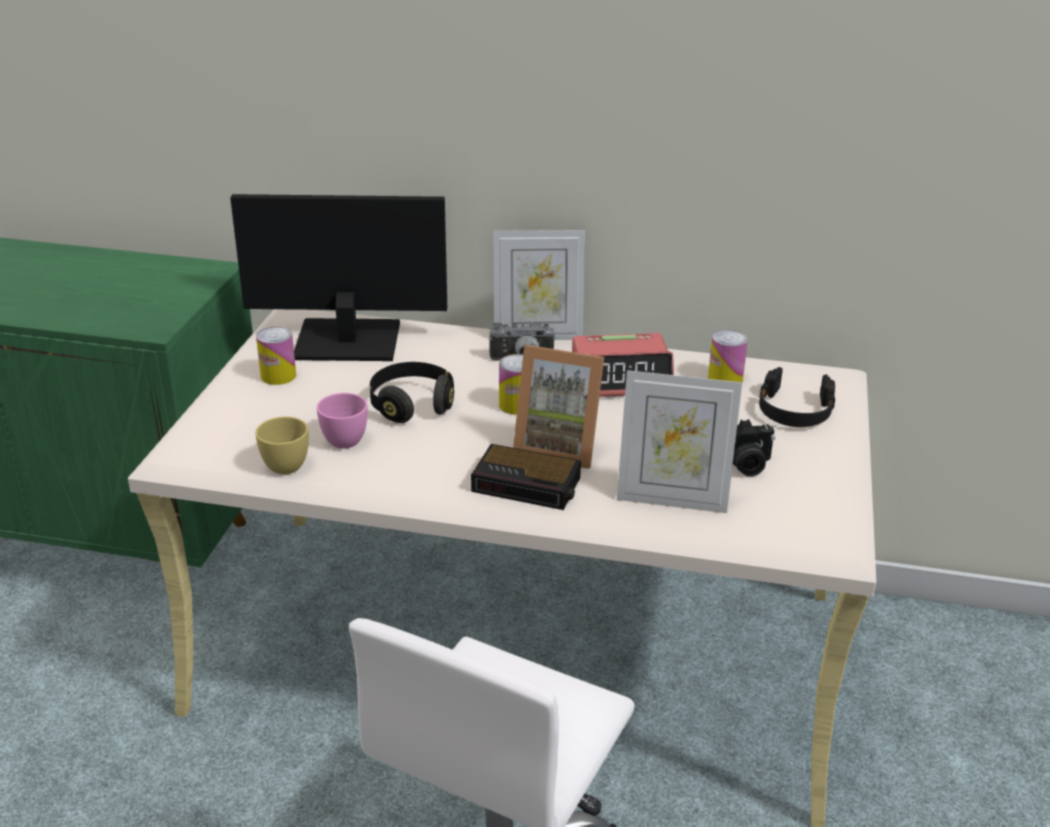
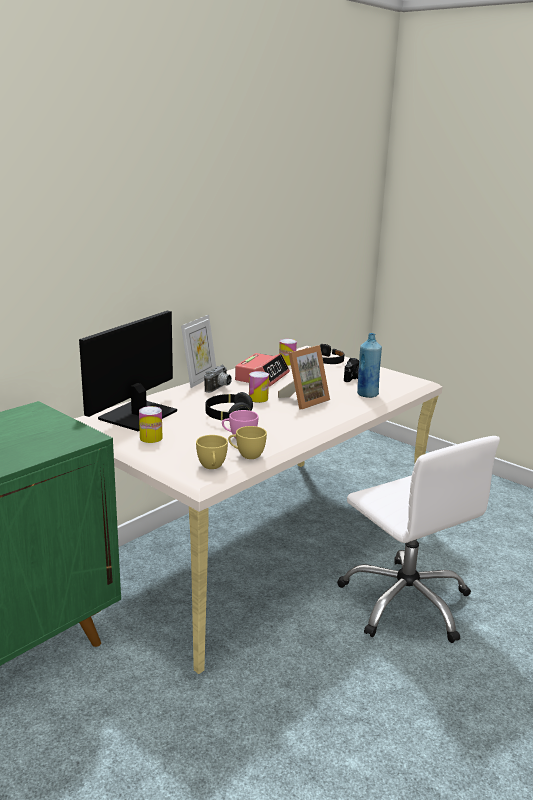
camera: 60 degrees left, 10 degrees down
(220, 449) = (212, 467): none -> yellow cup
(528, 485) = (328, 413): alarm clock -> none
(672, 499) = (367, 394): picture frame -> blue bottle

